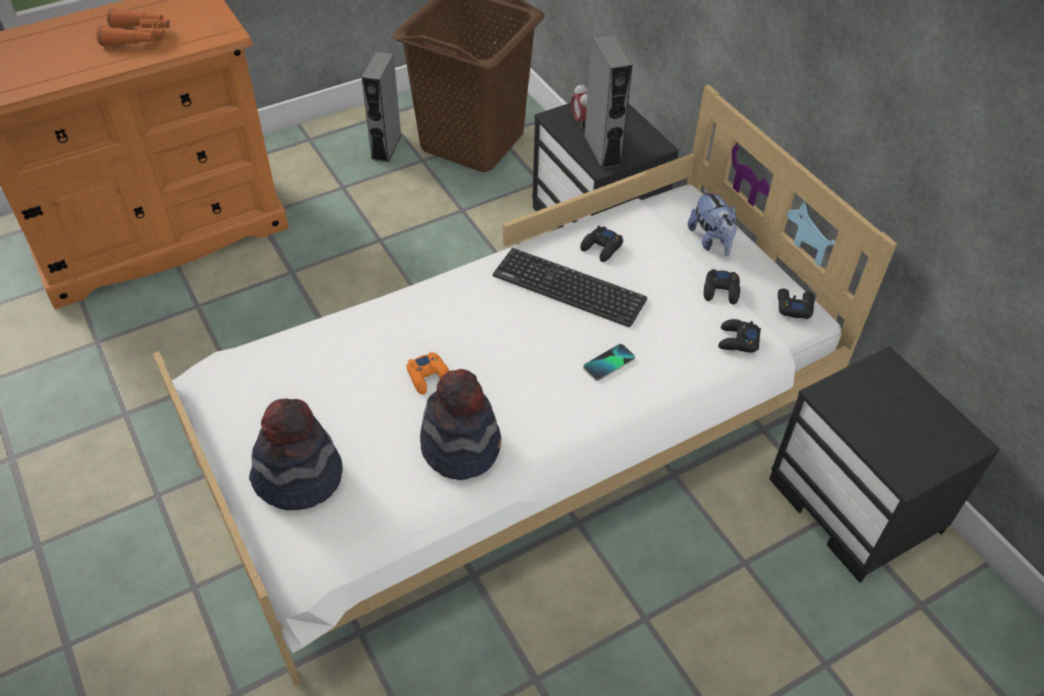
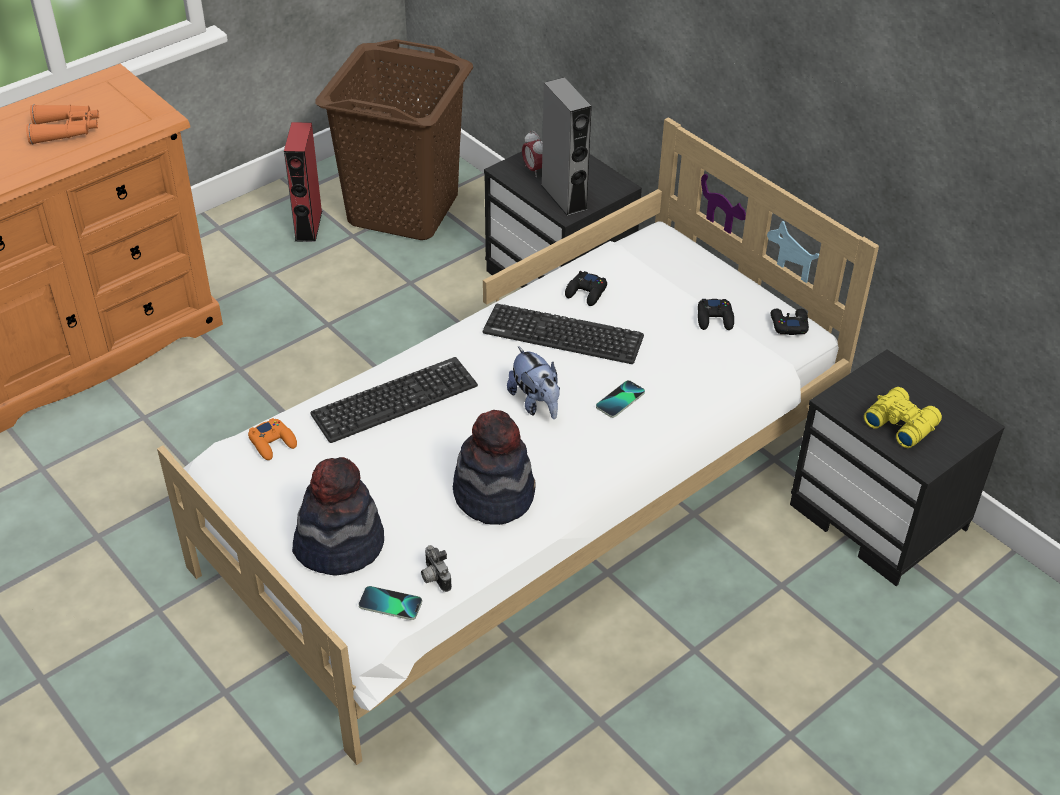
camera: 10 degrees left, 5 degrees down
(329, 550) = (390, 604): none -> phone
(379, 528) = (434, 578): none -> camera
(386, 147) = (308, 226): grey speaker -> red speaker
(392, 333) = (395, 400): none -> keyboard
(429, 377) = (444, 436): orange game controller -> orange game controller (273, 443)
(711, 240) = (694, 273): plush toy -> plush toy (536, 403)
(737, 340) = (741, 363): black game controller -> none
(889, 429) = (900, 423): none -> yellow binoculars

